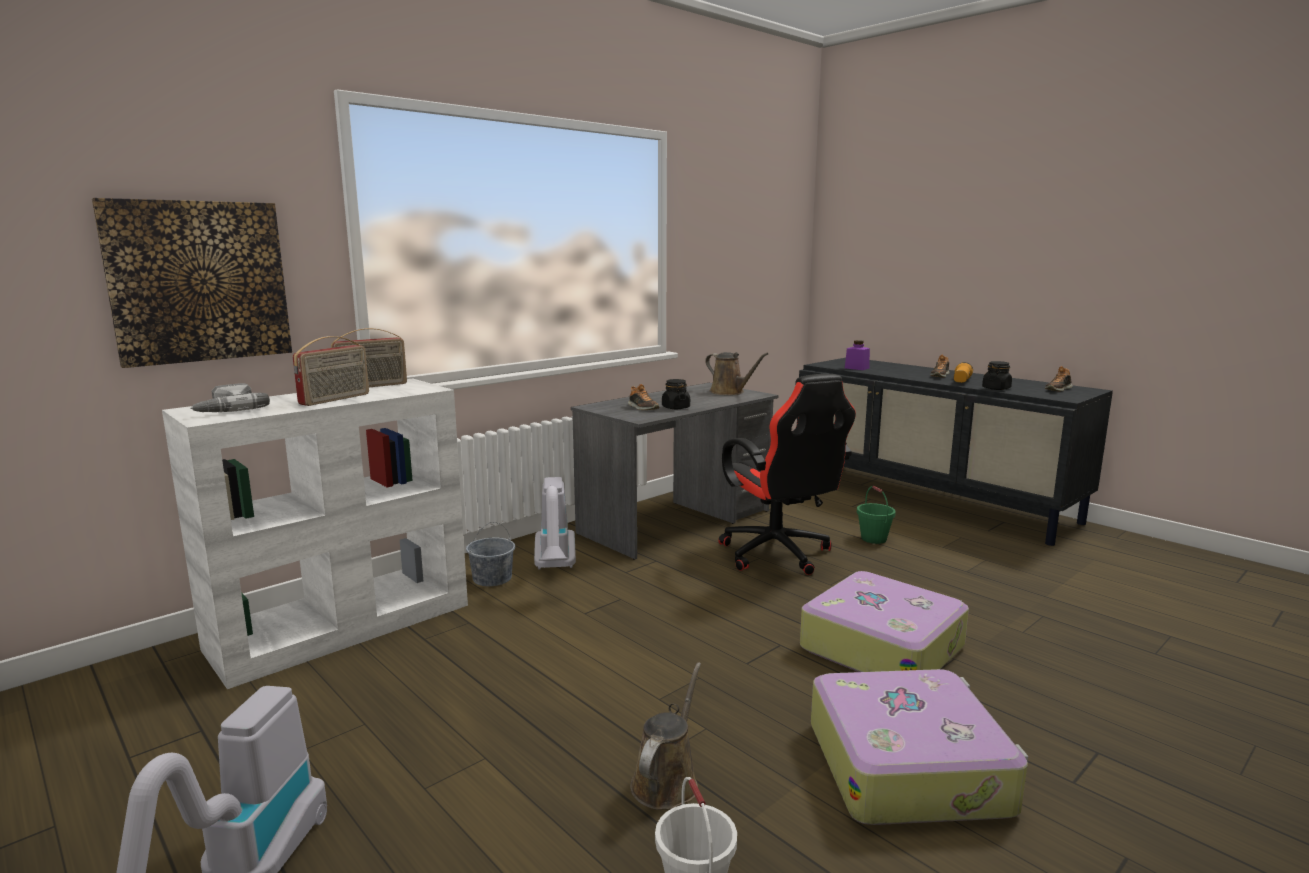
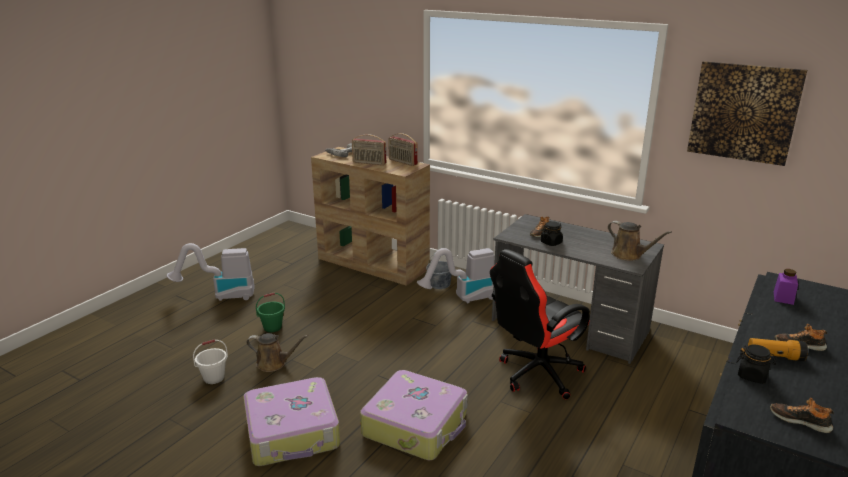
camera: 75 degrees right, 10 degrees up
(199, 281) = (366, 96): picture -> picture (744, 112)
(341, 625) = (373, 263): white bookcase -> brown bookcase
(729, 392) = (629, 255): brown watering can -> brown watering can turned 75 degrees counterclockwise
(873, 539) = (610, 422): green bucket -> green bucket (272, 327)

